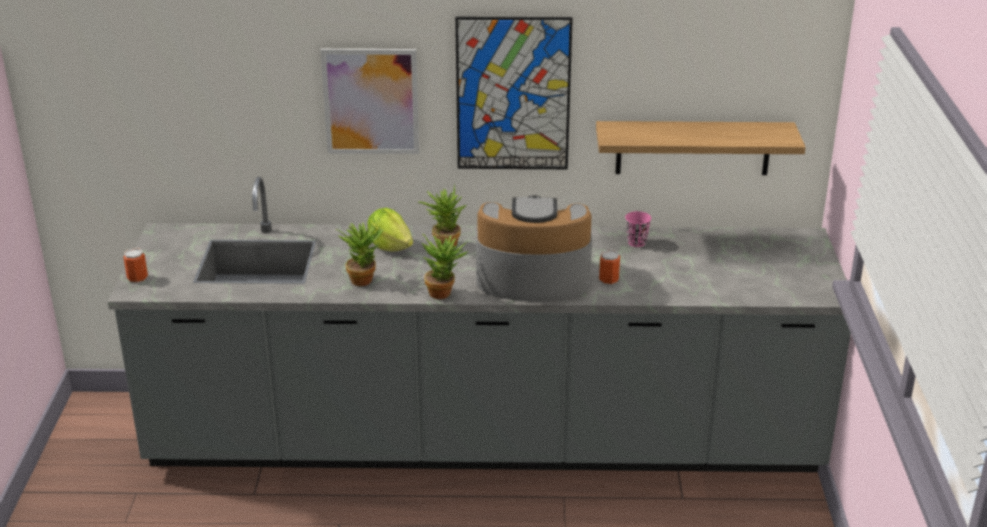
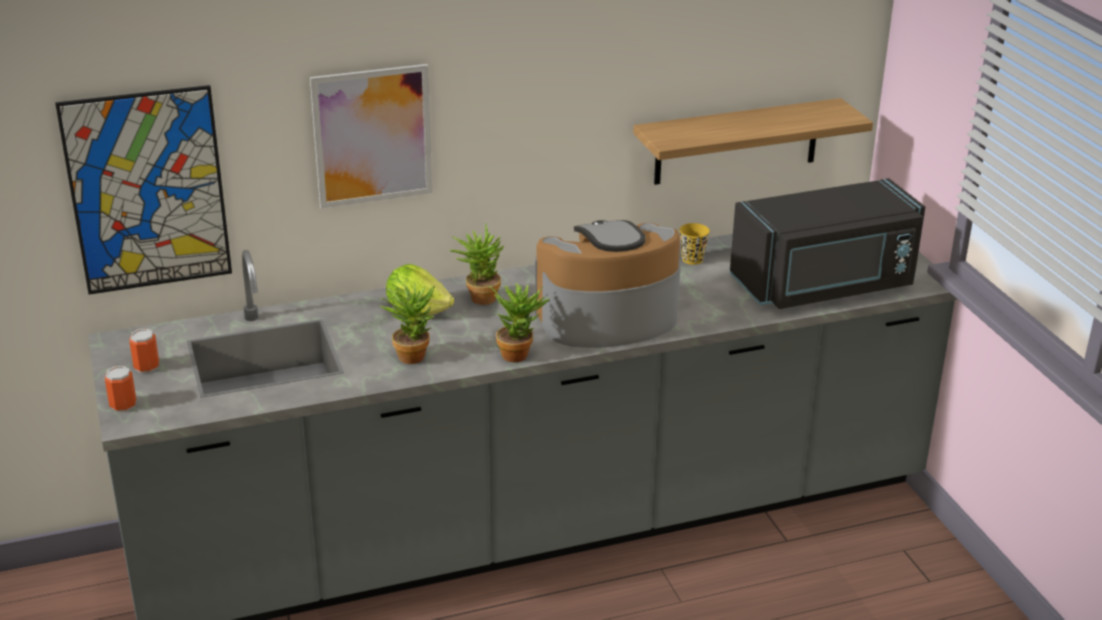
camera: 20 degrees left, 0 degrees up
(513, 94) = (540, 105): picture -> picture (147, 191)
(608, 280) = (692, 306): can -> can (146, 366)
(636, 242) = (692, 259): pink cup -> yellow cup
(735, 282) = (825, 285): none -> black microwave

